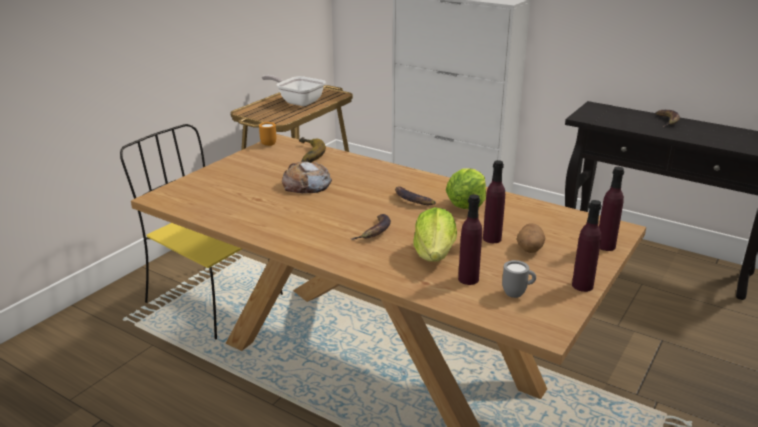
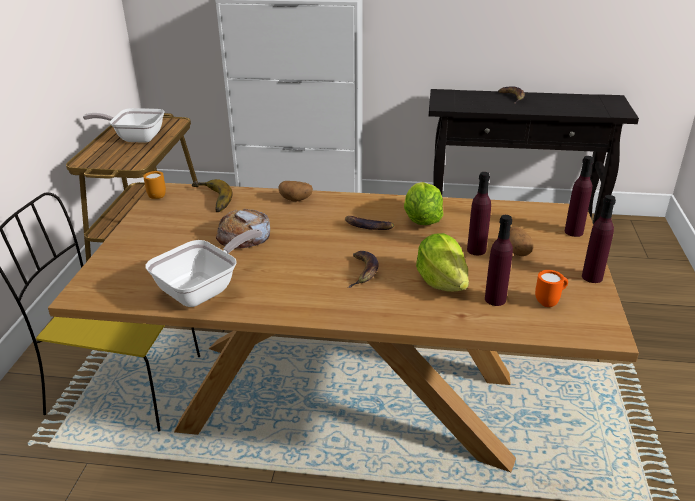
camera: 25 degrees left, 5 degrees up
(242, 214) = (204, 290): none -> frying pan
(373, 167) = (296, 199): none -> potato
(517, 294) = (549, 302): grey mug -> orange mug

